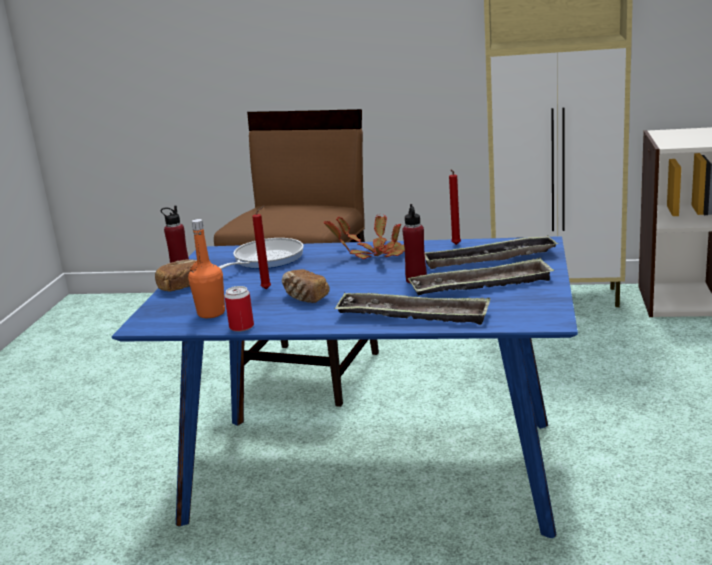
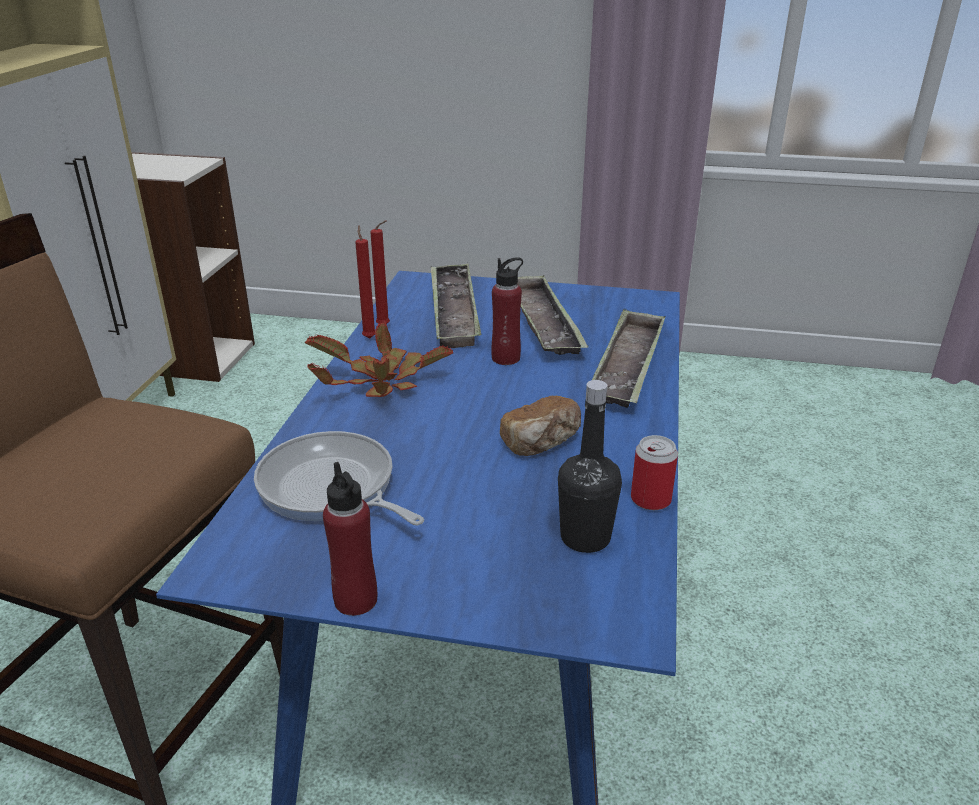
camera: 90 degrees left, 10 degrees up
(182, 286) = (429, 591): bread -> none
(211, 313) = (585, 537): orange bottle -> black bottle
(268, 289) = (488, 479): red candle -> red candle (369, 337)

